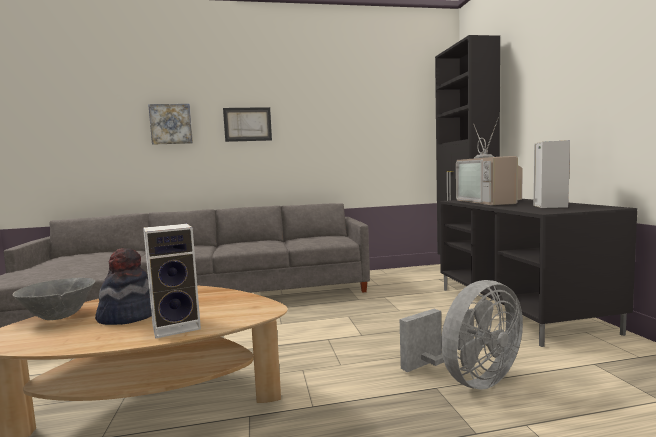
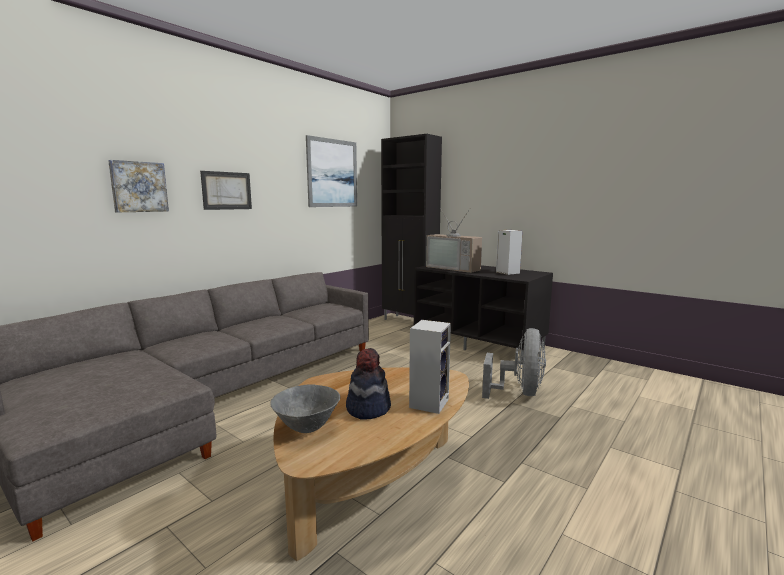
camera: 40 degrees left, 5 degrees up
(370, 101) = (332, 173): none -> picture

